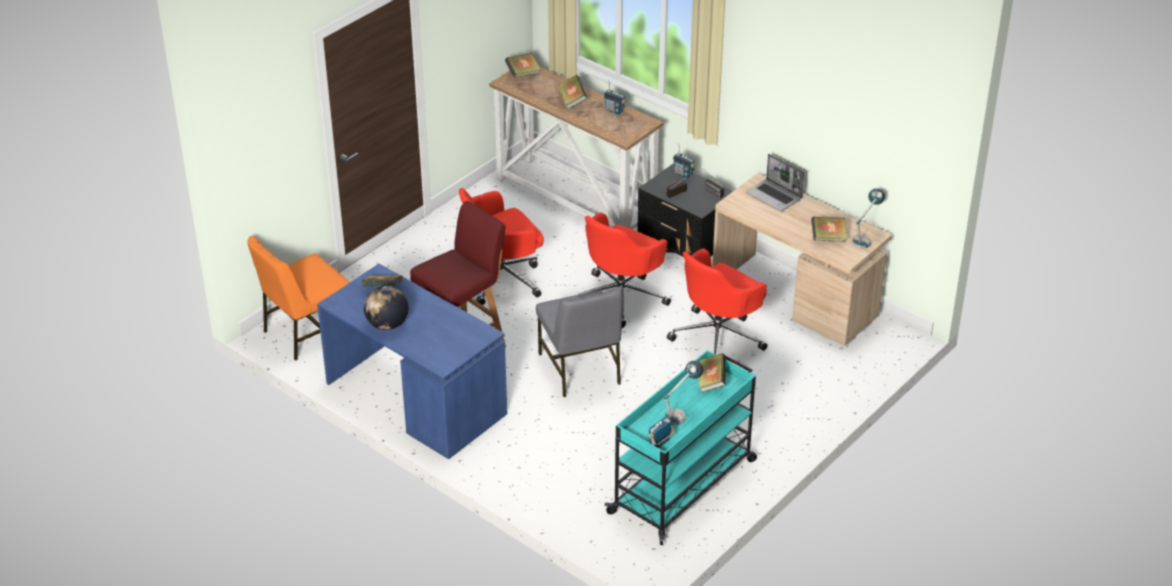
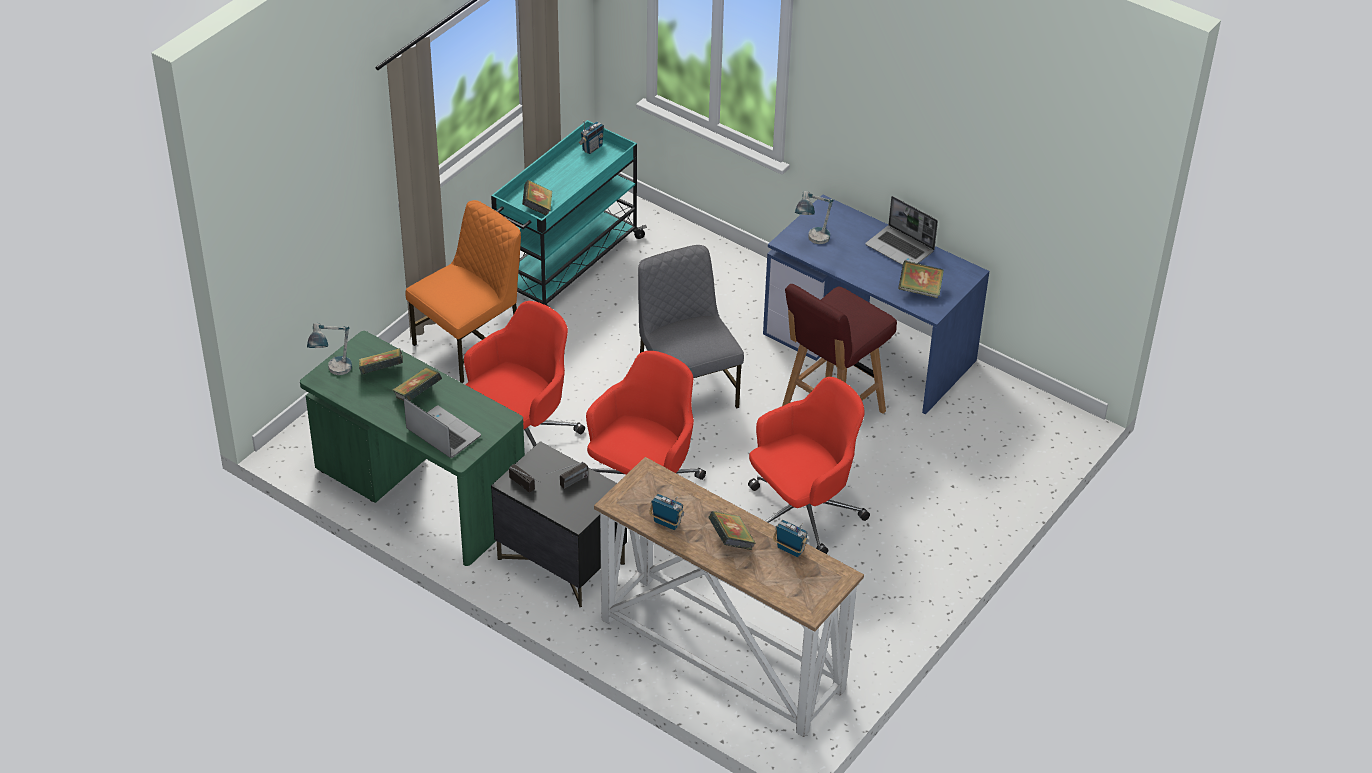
camera: 175 degrees right, 5 degrees up
(307, 332) = (1026, 425): orange chair -> orange chair (470, 344)
(387, 324) = (900, 248): globe -> laptop
(523, 74) = (815, 594): book -> book (417, 395)
(681, 413) = (570, 176): table lamp -> table lamp (812, 242)
(683, 174) = (564, 514): radio -> radio (790, 550)
(795, 300) = (418, 493): beige desk -> green desk

